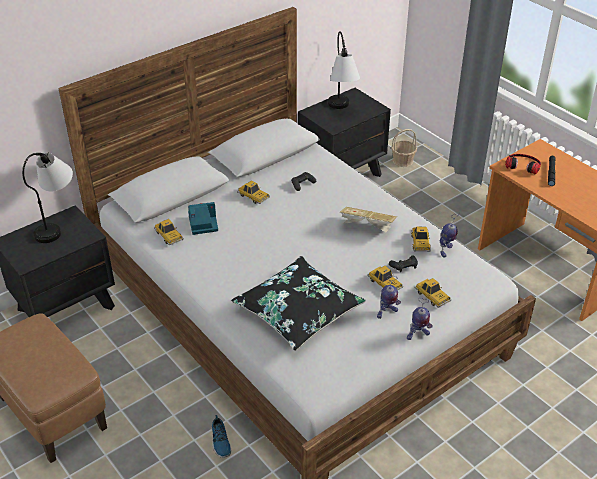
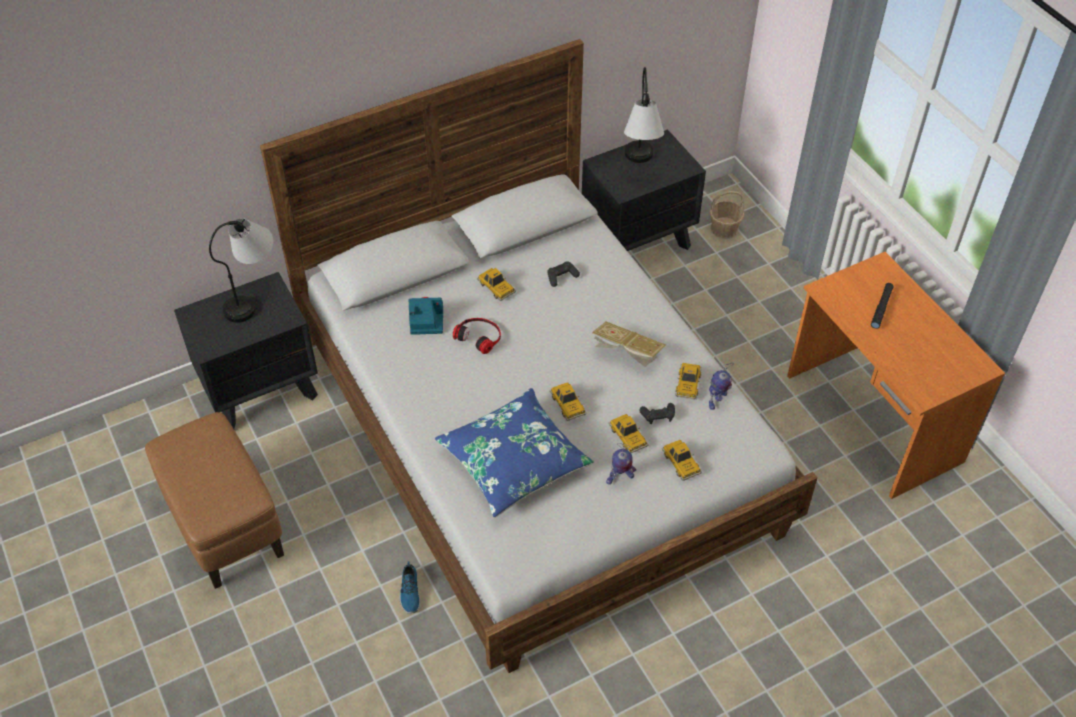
camera: 10 degrees right, 10 degrees up
(169, 235) = (382, 332): toy car -> toy car (568, 404)
(298, 311) = (513, 461): black pillow -> blue pillow
(417, 335) = (648, 513): toy robot -> none
(523, 165) = (848, 291): headphones -> headphones (479, 336)

